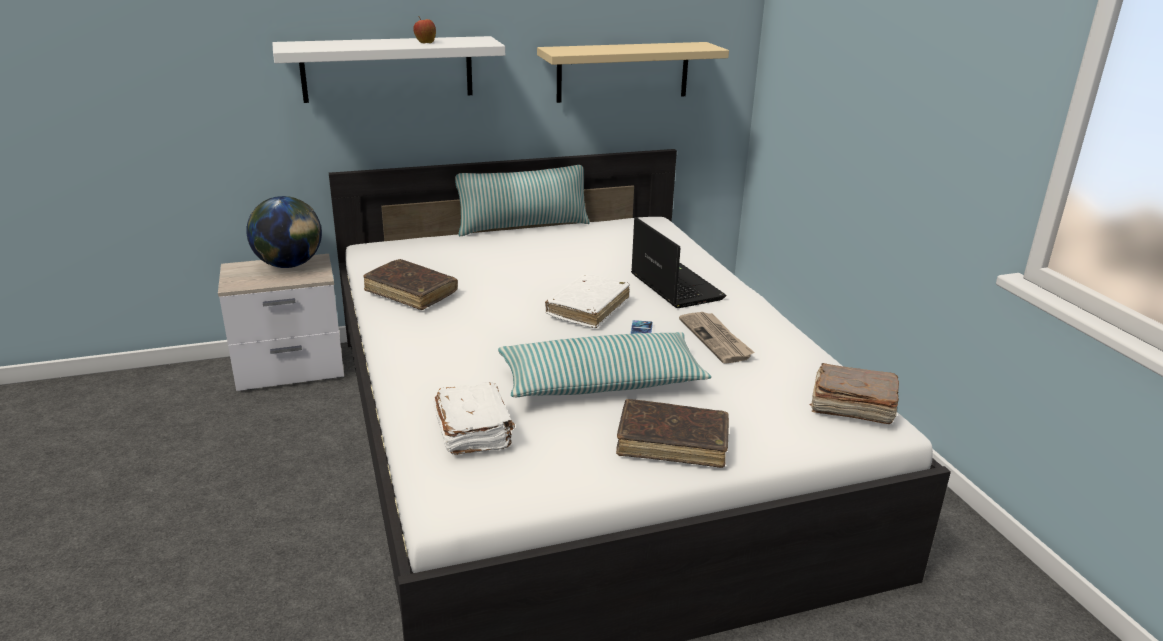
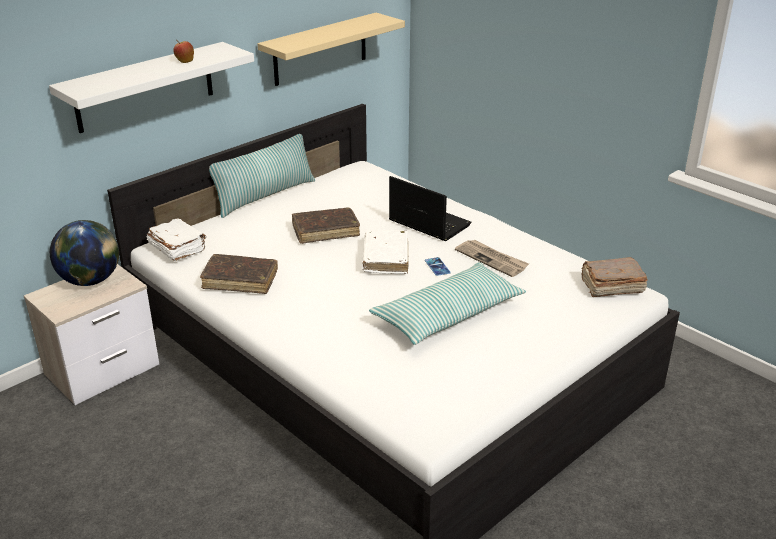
camera: 25 degrees left, 5 degrees up
(474, 432) = (400, 378): white book -> white book (177, 248)
(672, 443) = (529, 345): brown book -> brown book (325, 231)

